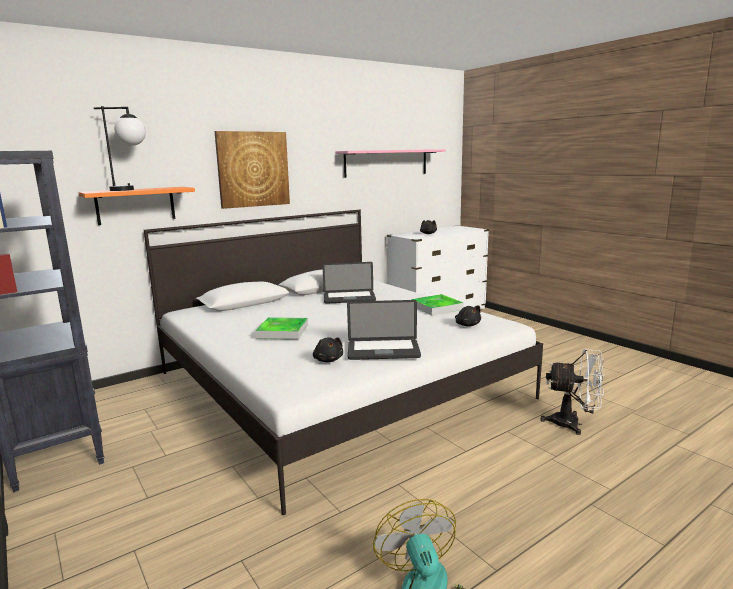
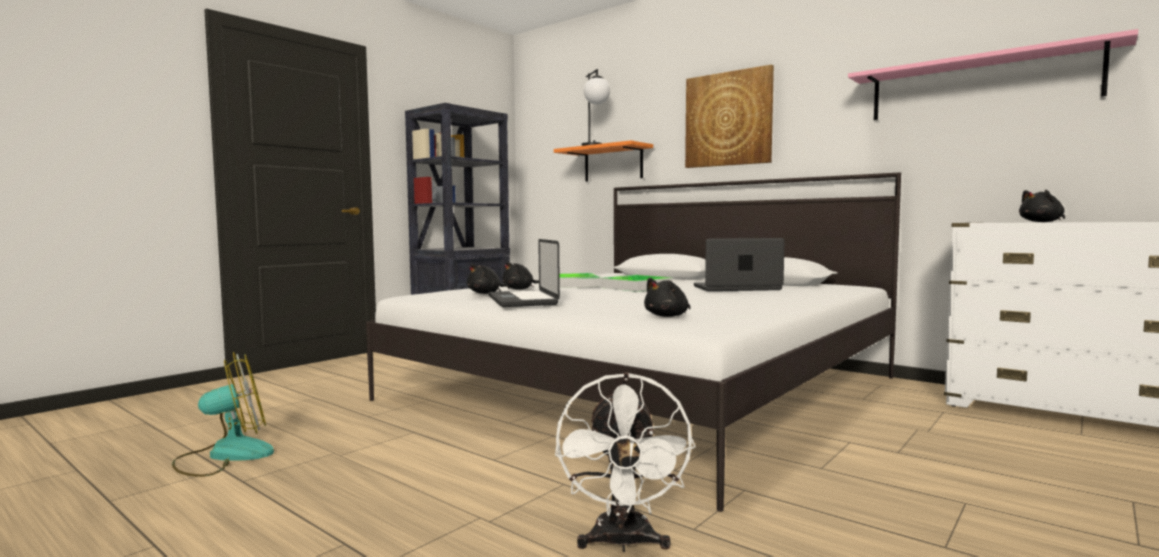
camera: 75 degrees right, 10 degrees down
(296, 349) = (520, 289): none -> black plush toy
(349, 298) = (736, 288): laptop -> laptop turned 105 degrees clockwise
(436, 307) = (746, 306): tray -> tray (636, 287)

